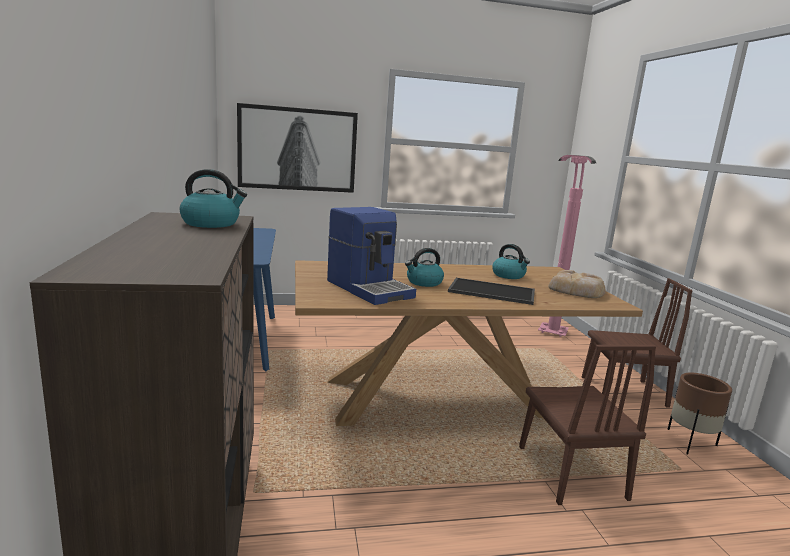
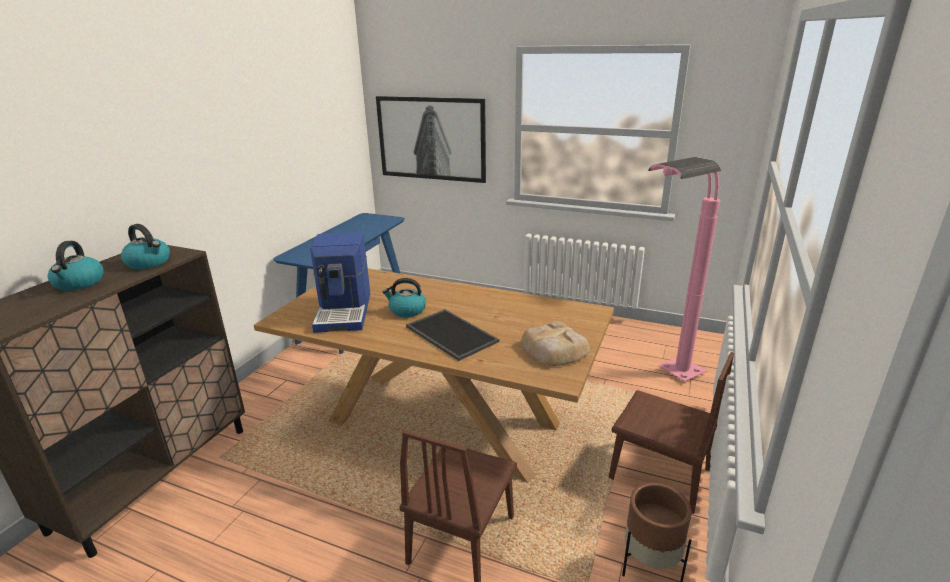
camera: 35 degrees right, 10 degrees up
(509, 275) = (517, 313): kettle -> kettle (79, 283)

